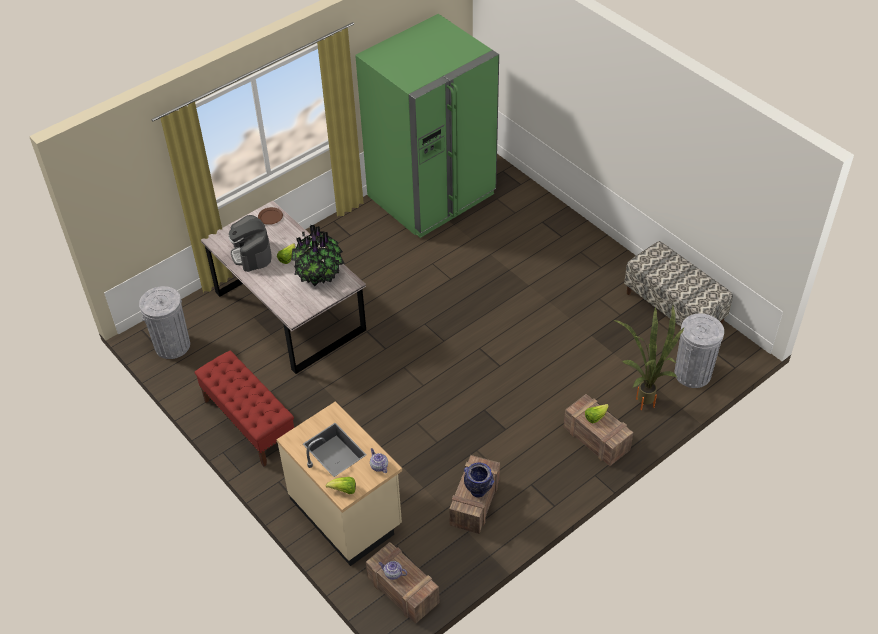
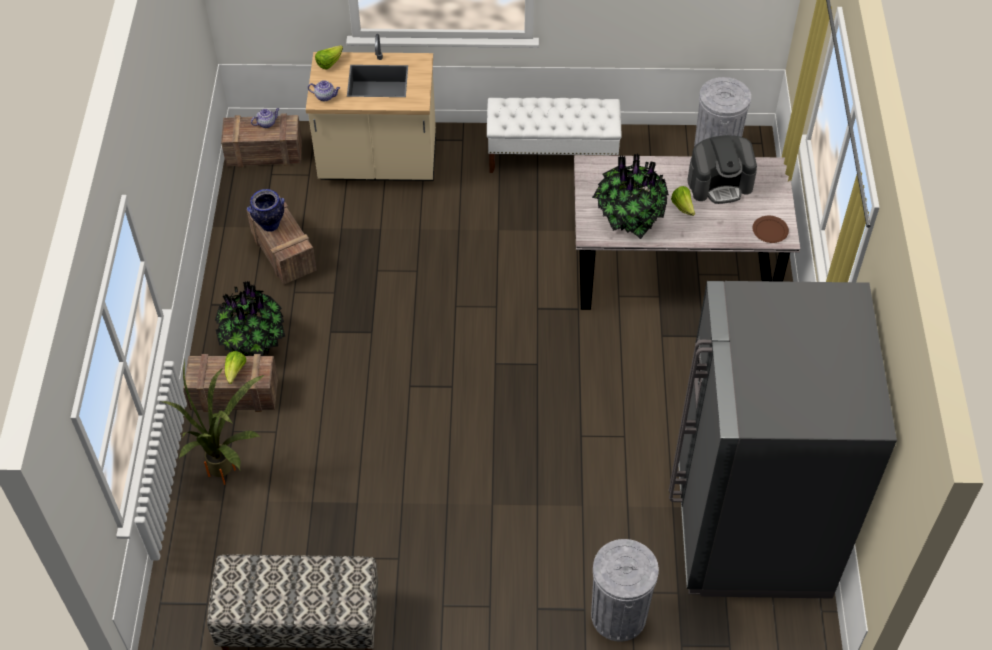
camera: 130 degrees right, 5 degrees up
(249, 422) = (552, 156): red bench -> white bench
(252, 254) = (720, 183): coffee machine -> coffee machine turned 150 degrees clockwise
(431, 195) = (751, 523): green fridge -> grey fridge
(555, 459) = (254, 343): none -> potted plant
(692, 373) = (202, 552): grey trash can -> grey trash can (618, 616)

